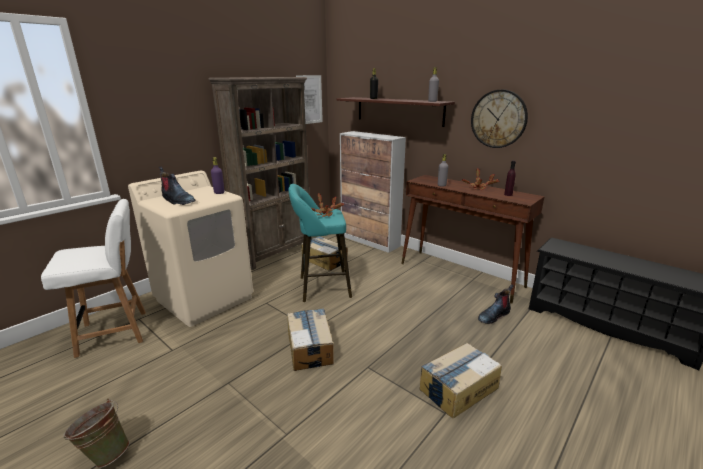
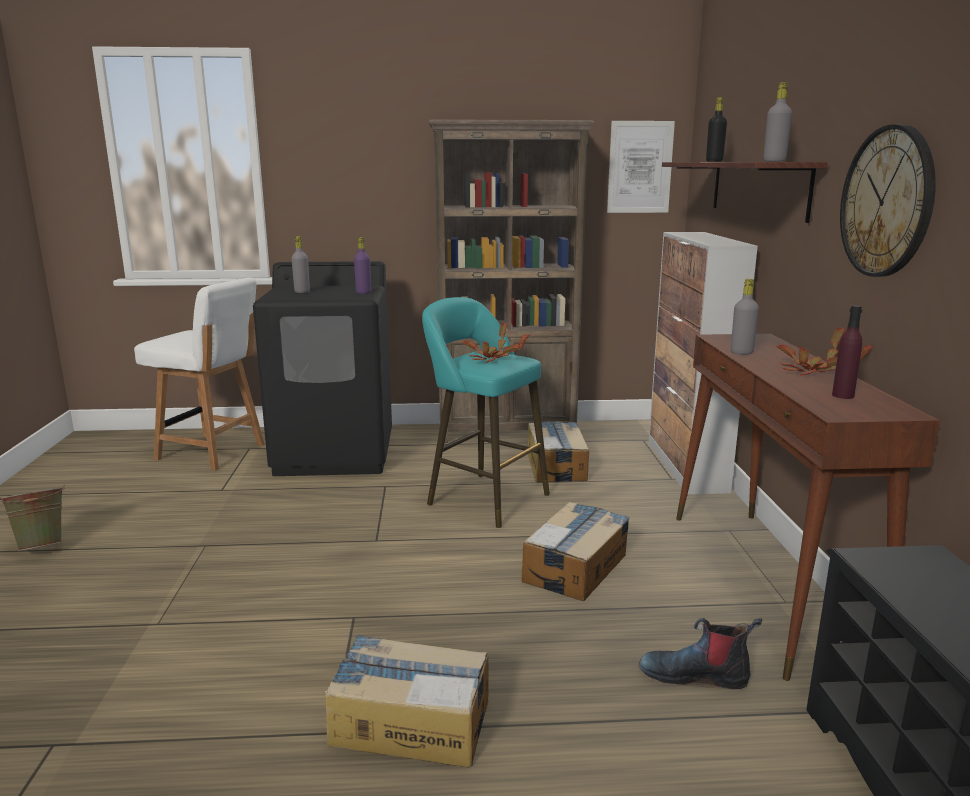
camera: 45 degrees right, 5 degrees down
(177, 200) = (302, 292): boot -> grey bottle
(205, 298) = (335, 454): beige washing machine -> black washing machine
(310, 347) = (337, 557): cardboard box -> cardboard box (576, 567)

